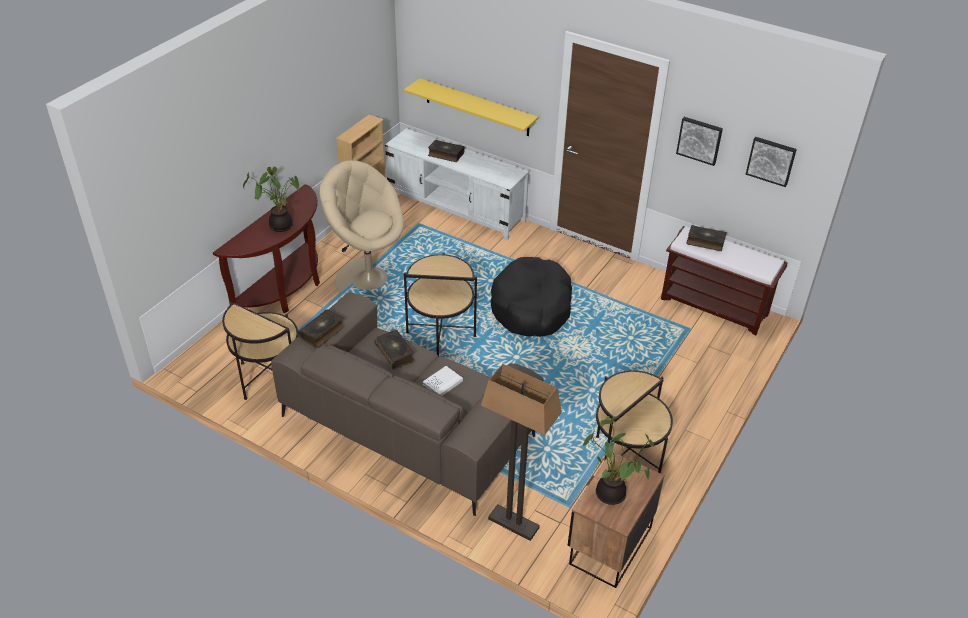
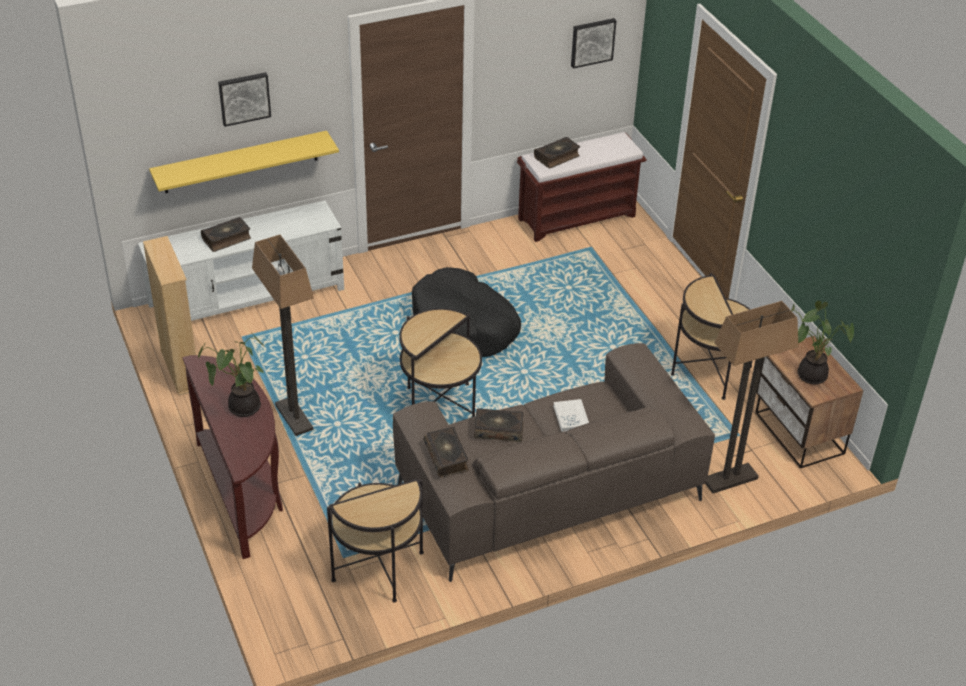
camera: 55 degrees left, 0 degrees up
(368, 278) = (293, 417): beige armchair -> floor lamp
(699, 140) = (518, 59): picture -> picture (244, 98)

